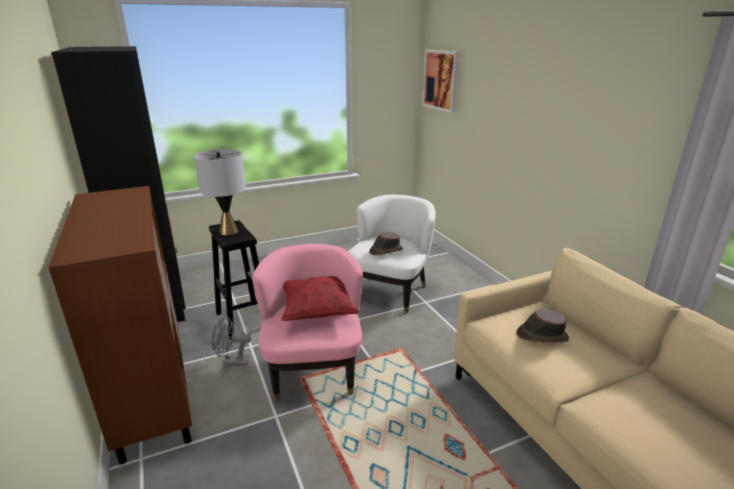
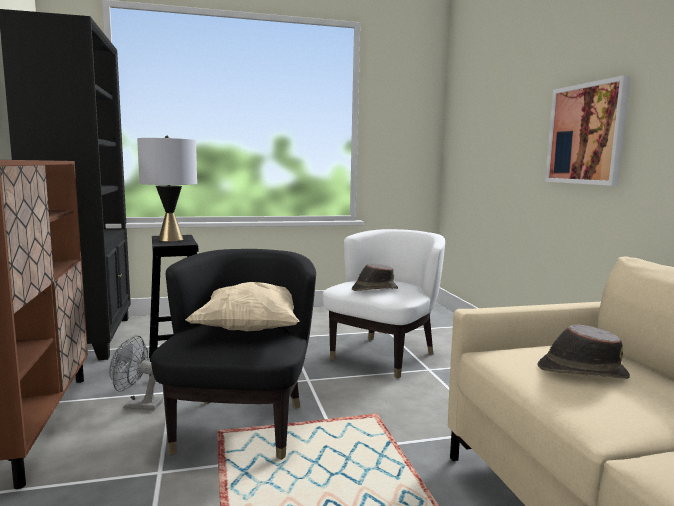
camera: 10 degrees right, 15 degrees down
(313, 370) = (241, 425): pink armchair -> black armchair
(318, 311) = (251, 329): red pillow -> beige pillow
(441, 80) = (466, 107): picture -> picture (586, 134)

